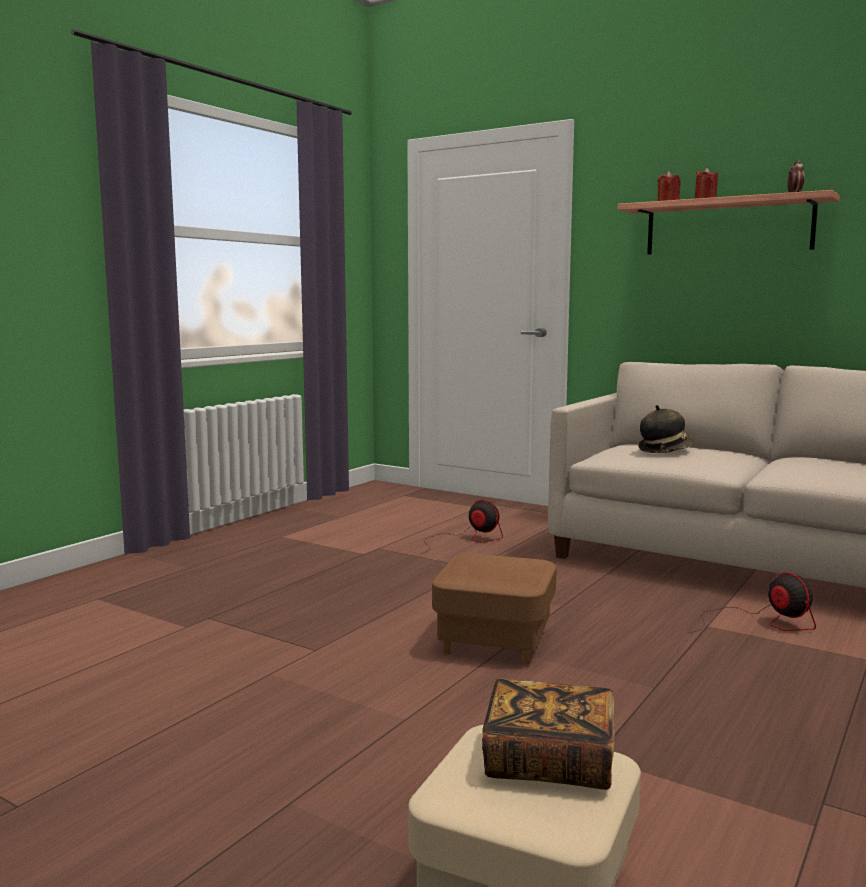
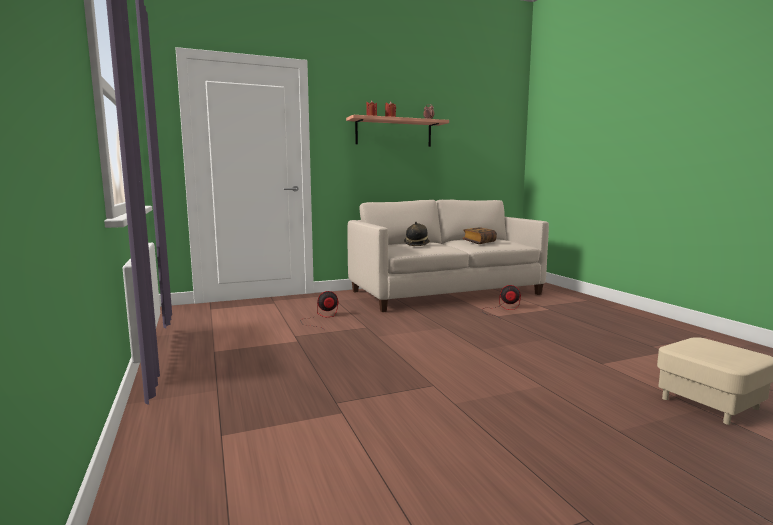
camera: 55 degrees left, 0 degrees up
(495, 642) = (472, 348): brown ottoman -> none
(549, 762) = (704, 346): book -> book (479, 242)

